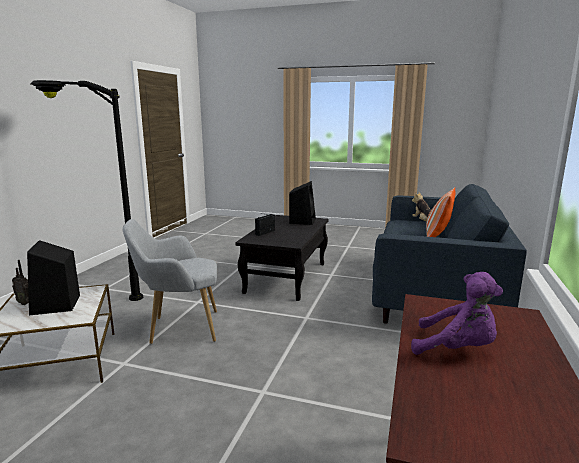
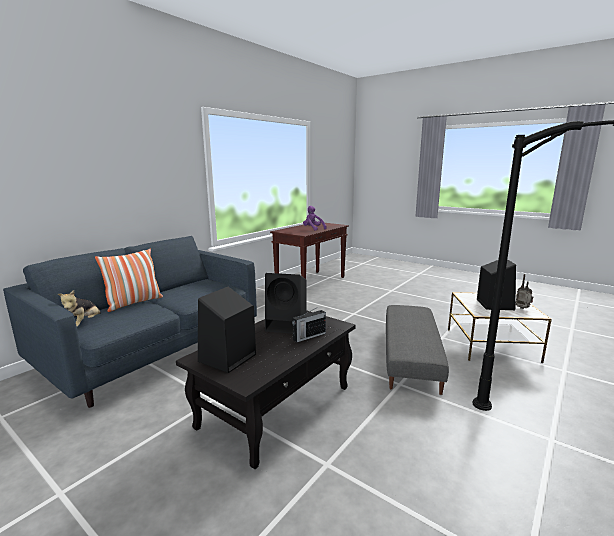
camera: 160 degrees left, 0 degrees up
(179, 328) = (411, 356): grey armchair -> grey ottoman
(287, 236) = (287, 325): none -> black speaker

